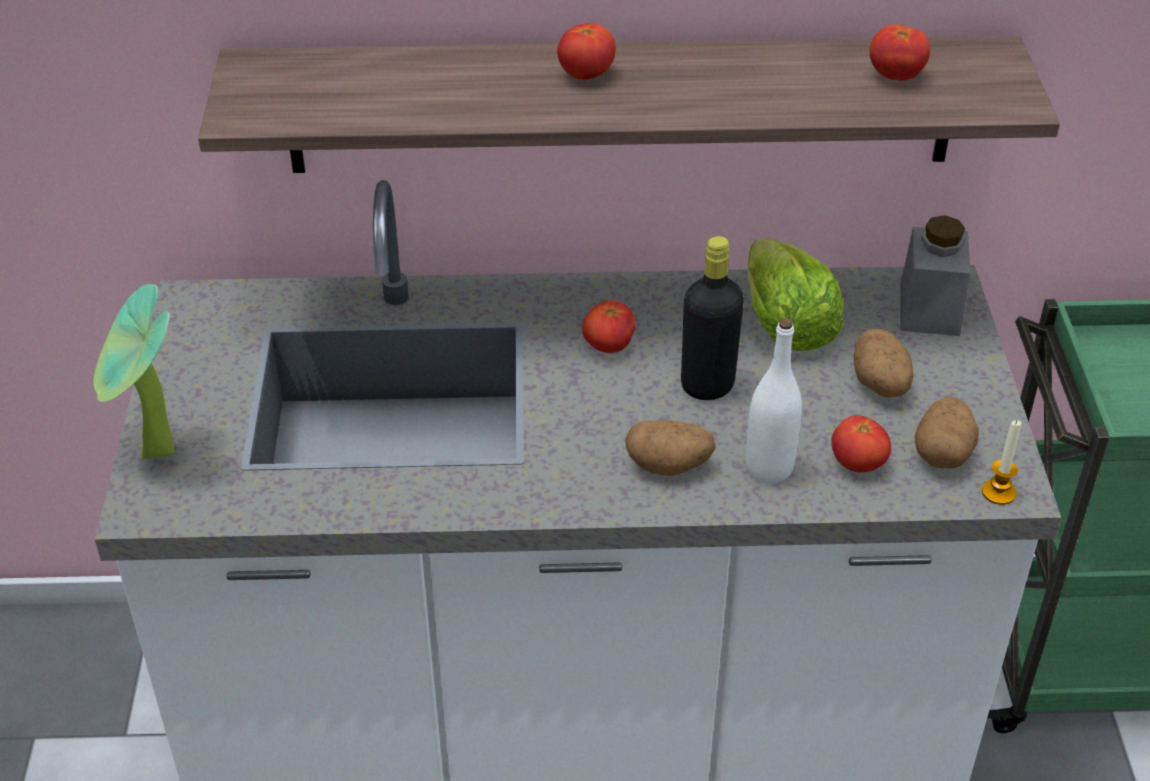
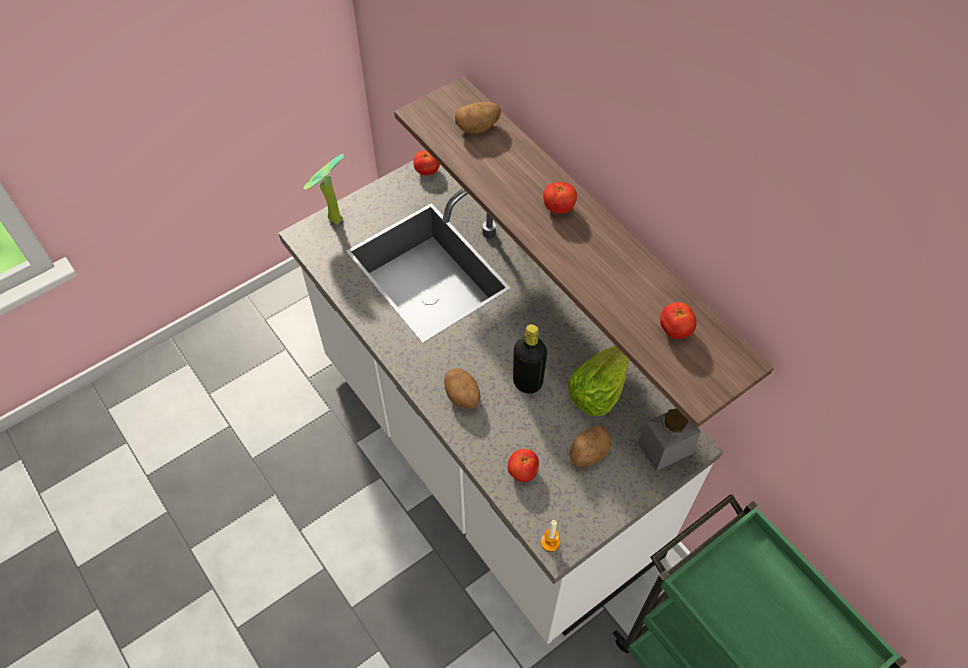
camera: 55 degrees right, 15 degrees up
(608, 346) = (522, 329): tomato -> tomato (427, 171)
(769, 468) = (491, 437): white bottle -> none
(943, 452) = (560, 504): potato -> potato (478, 127)

